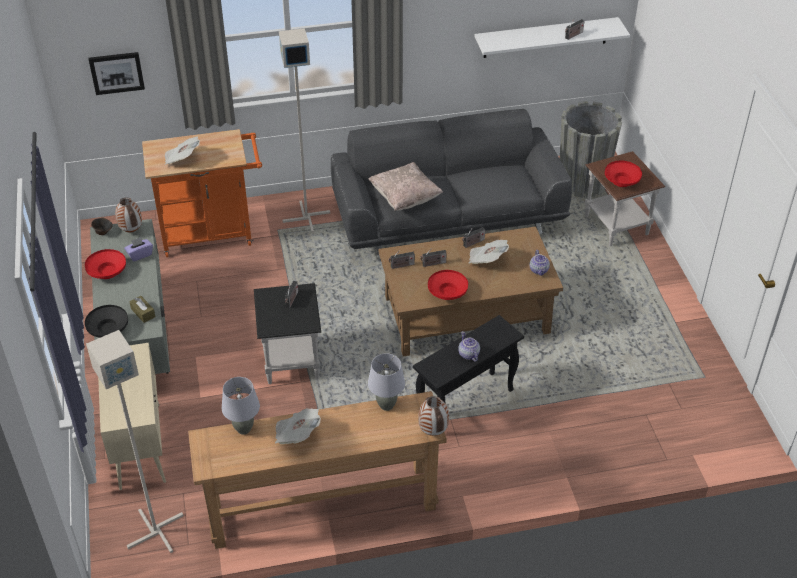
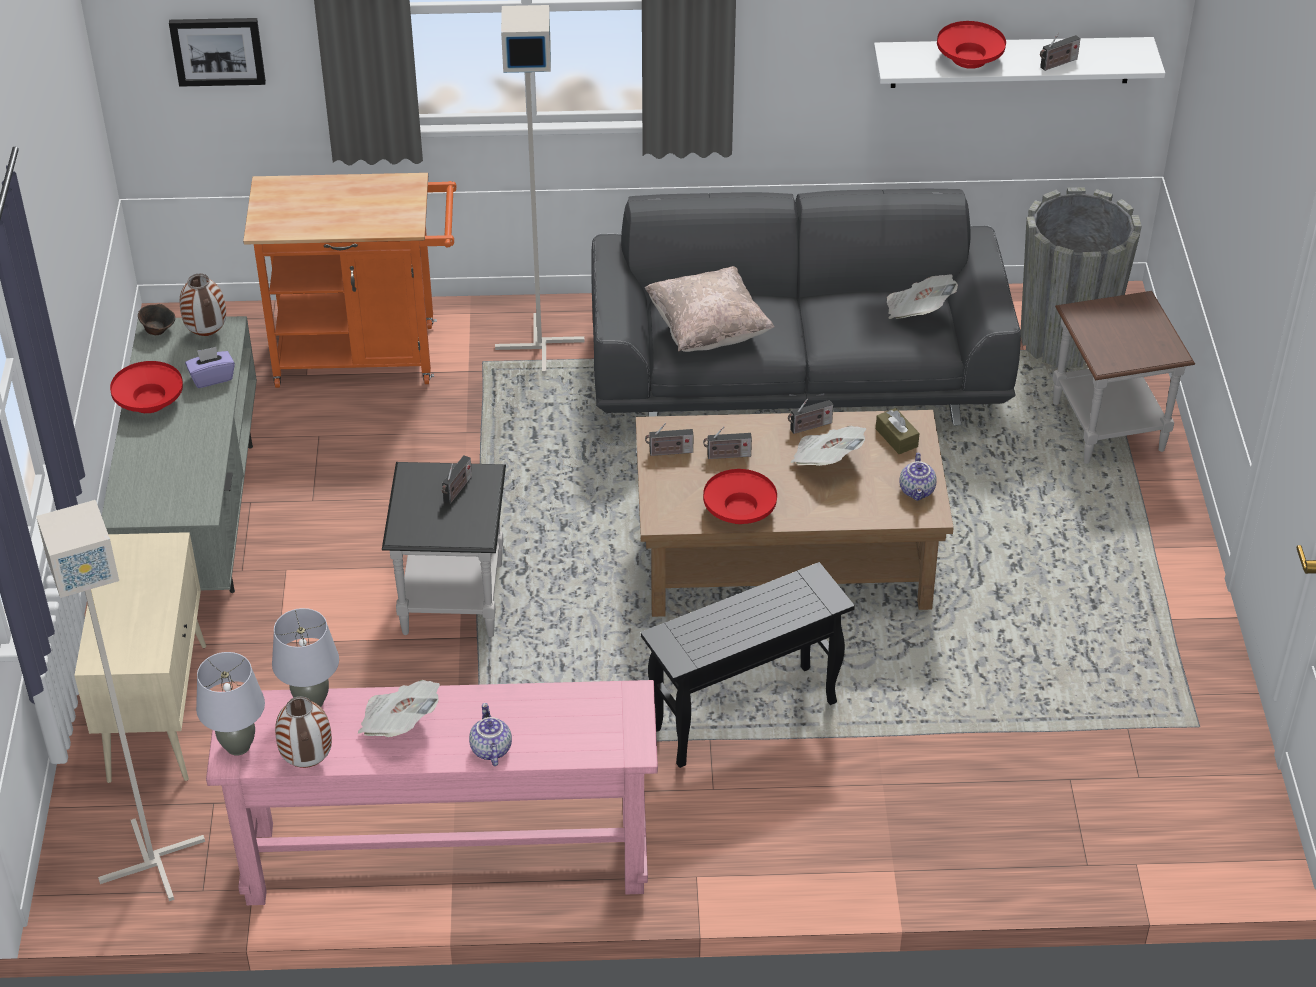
camera: 10 degrees right, 0 degrees up
(108, 329) = (129, 501): black bowl -> none
(143, 313) = (194, 480): brown tissue box -> brown tissue box (896, 438)
(182, 159) = (314, 216): newspaper -> newspaper (918, 311)
(322, 505) = (446, 858): brown console table -> pink console table
(386, 405) = (567, 694): grey table lamp -> grey table lamp (238, 746)
(433, 432) = (638, 752): vase -> vase (308, 761)
(468, 354) = (744, 625): teapot -> teapot (490, 749)
(622, 181) = (1114, 344): red bowl -> red bowl (969, 58)

